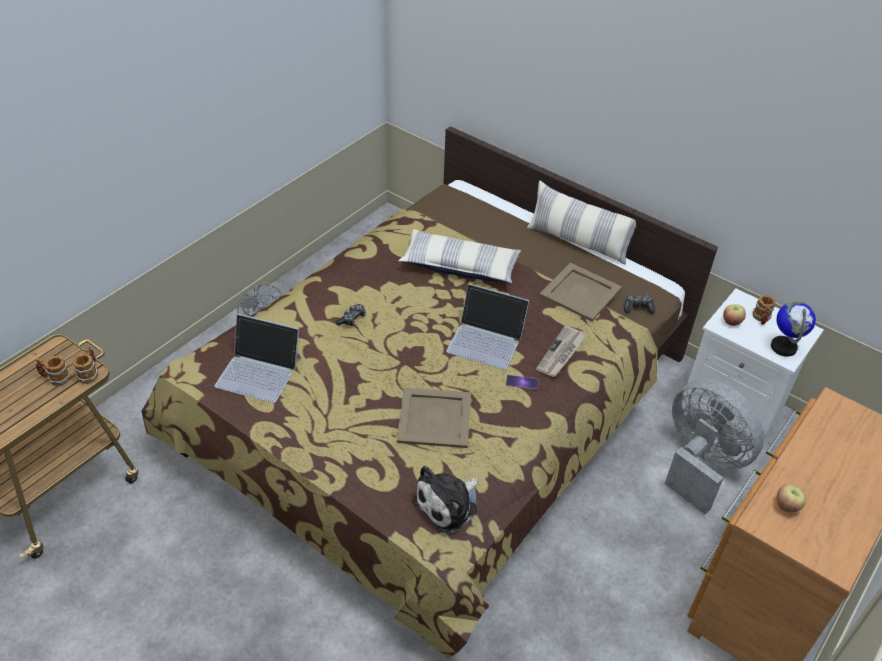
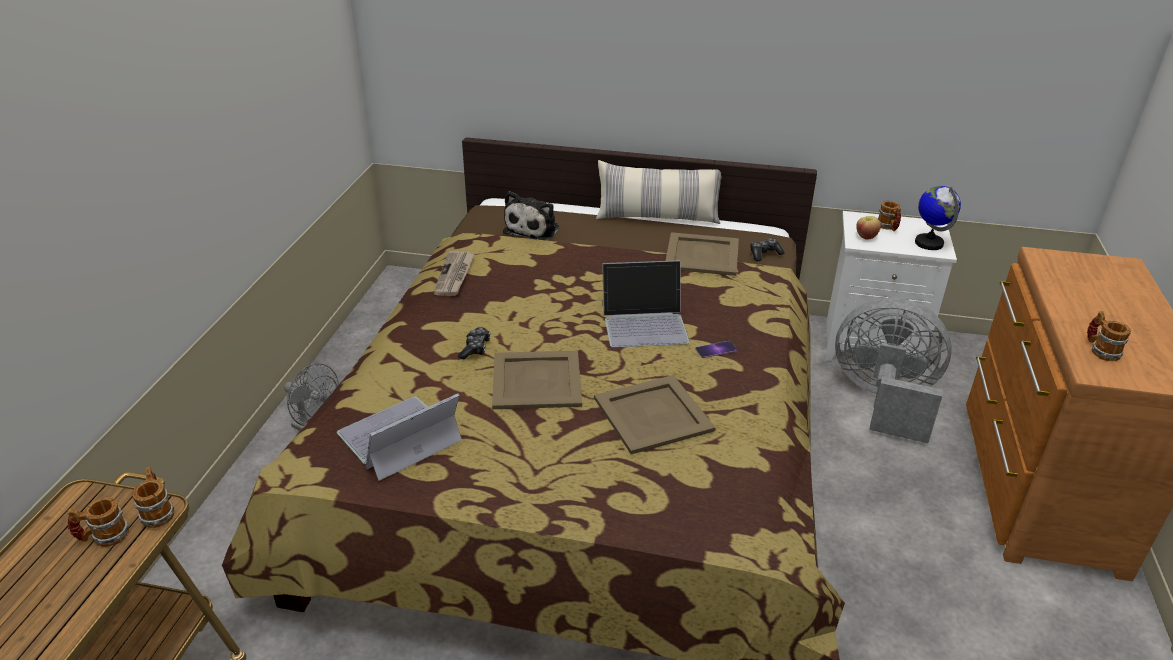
camera: 25 degrees left, 10 degrees down
(259, 371) = (398, 438): laptop -> laptop turned 150 degrees clockwise
(374, 360) = (536, 381): none -> beige tray
(448, 504) = (744, 496): plush toy -> plush toy (533, 229)
(460, 266) = (558, 266): pillow -> none
(561, 354) = (731, 312): newspaper -> newspaper (455, 275)
(787, 506) = (1100, 350): apple -> mug

